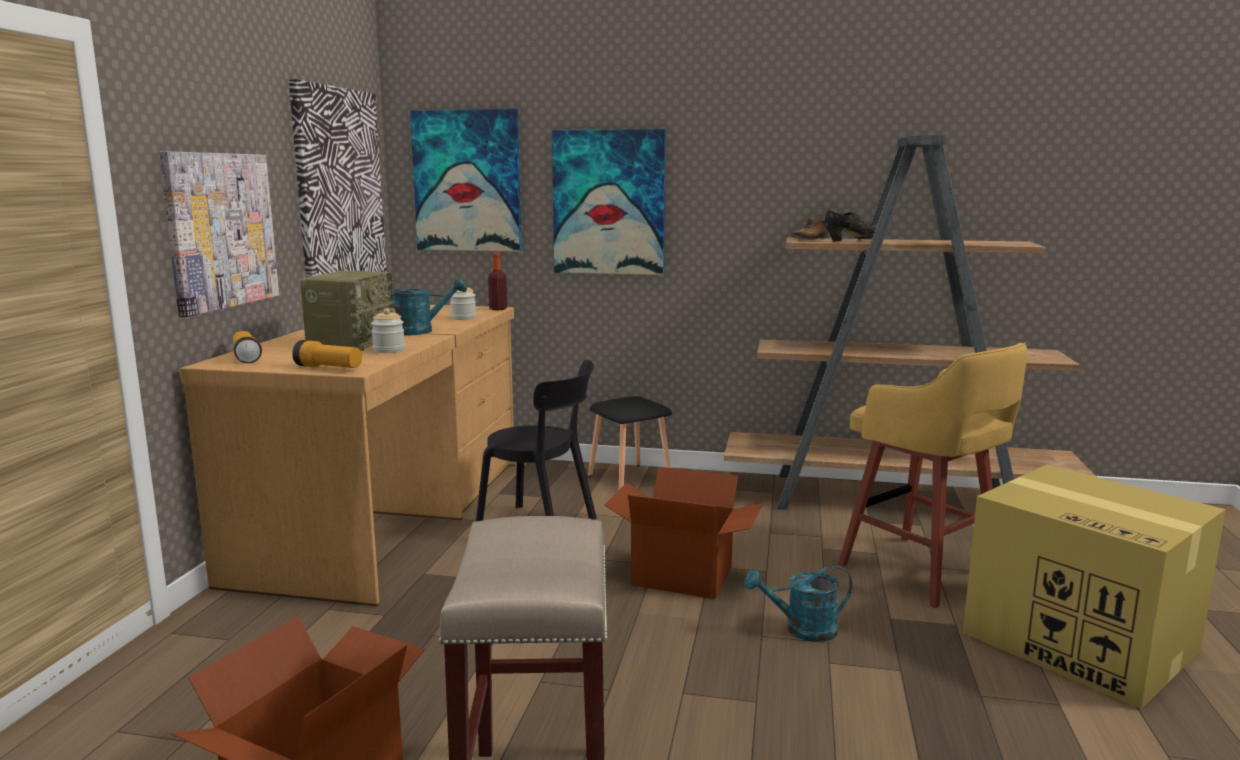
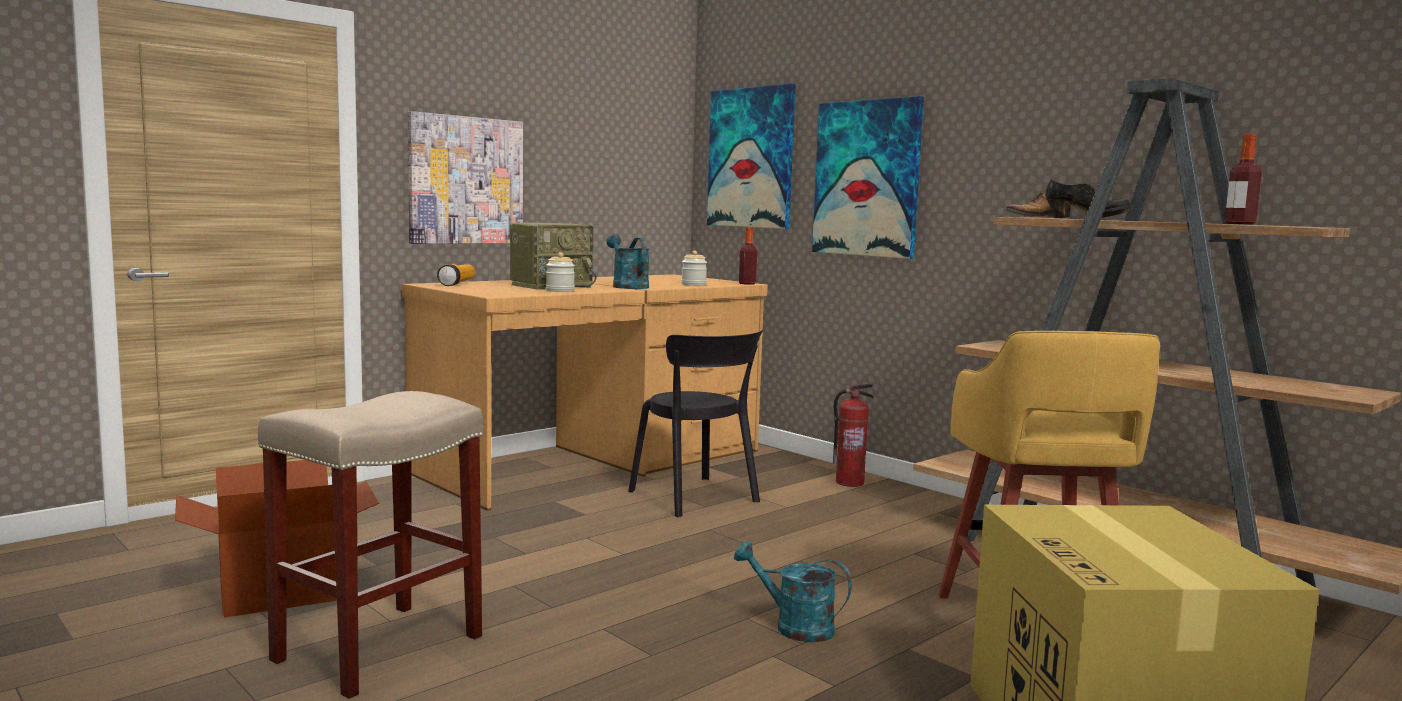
camera: 35 degrees right, 5 degrees down
(328, 368) = (483, 292): flashlight -> none
(339, 192) = (621, 163): picture -> none
(420, 331) = (627, 286): turquoise watering can -> turquoise watering can turned 135 degrees counterclockwise
(630, 478) = (850, 482): black stool -> fire extinguisher
(683, 575) = (759, 559): cardboard box -> none
(977, 243) = (1240, 224): none -> bottle

